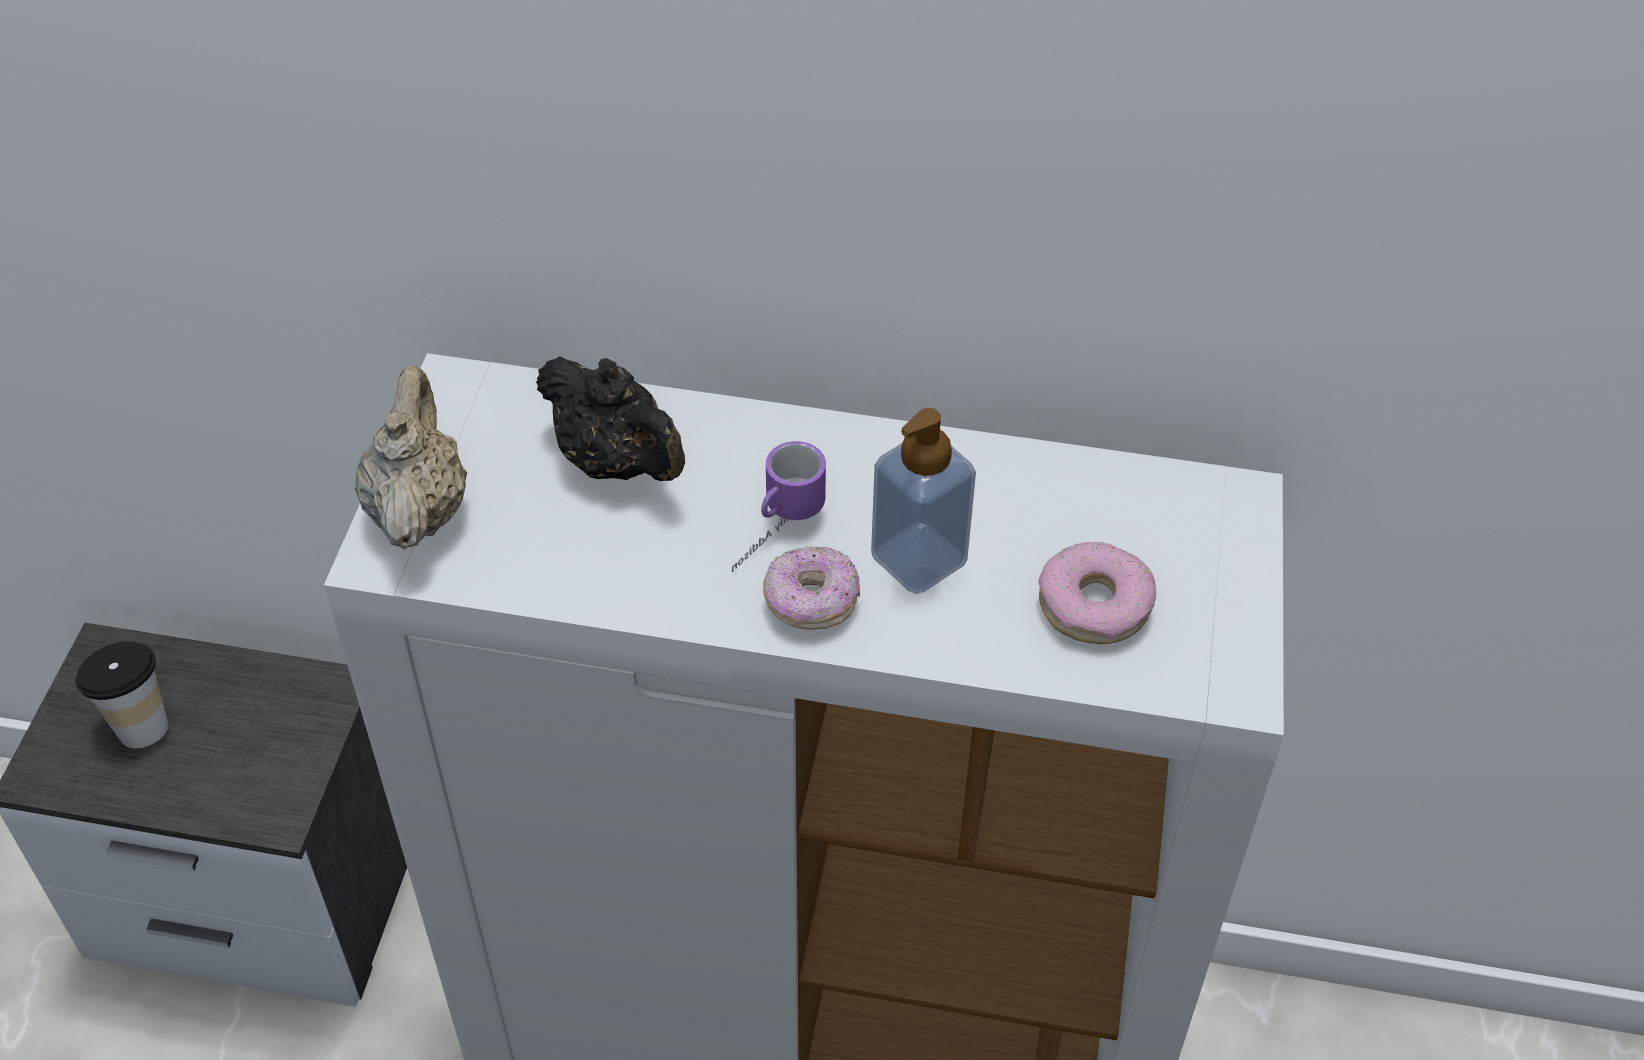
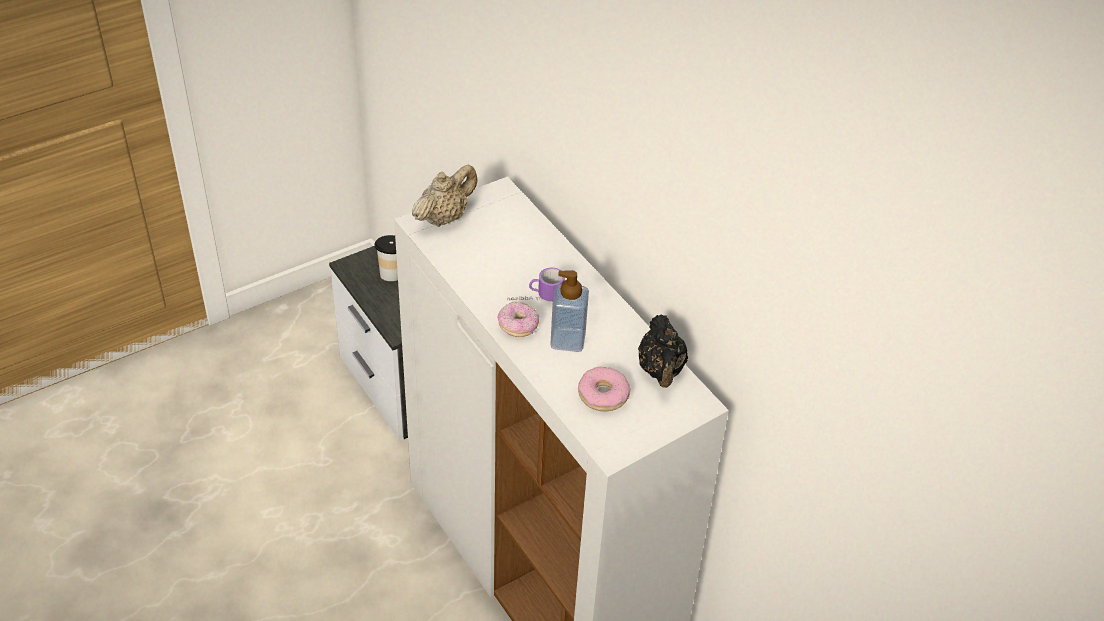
camera: 45 degrees right, 5 degrees down
(617, 462) = (518, 246): black teapot -> black teapot (661, 371)

